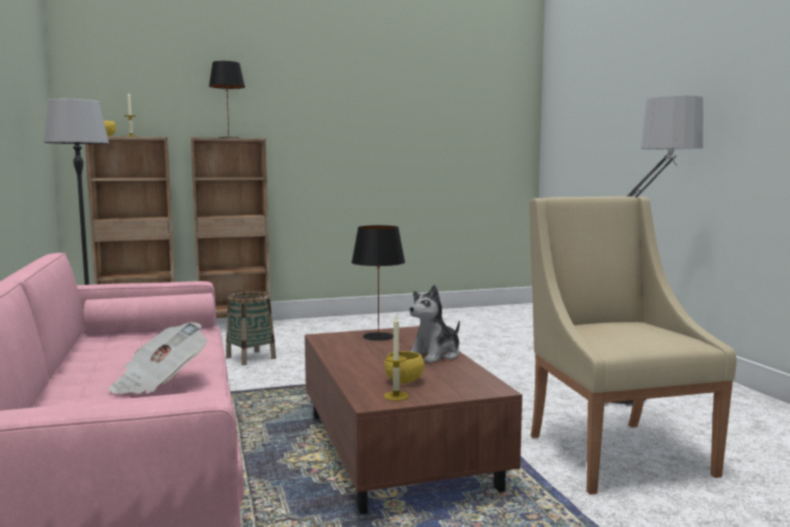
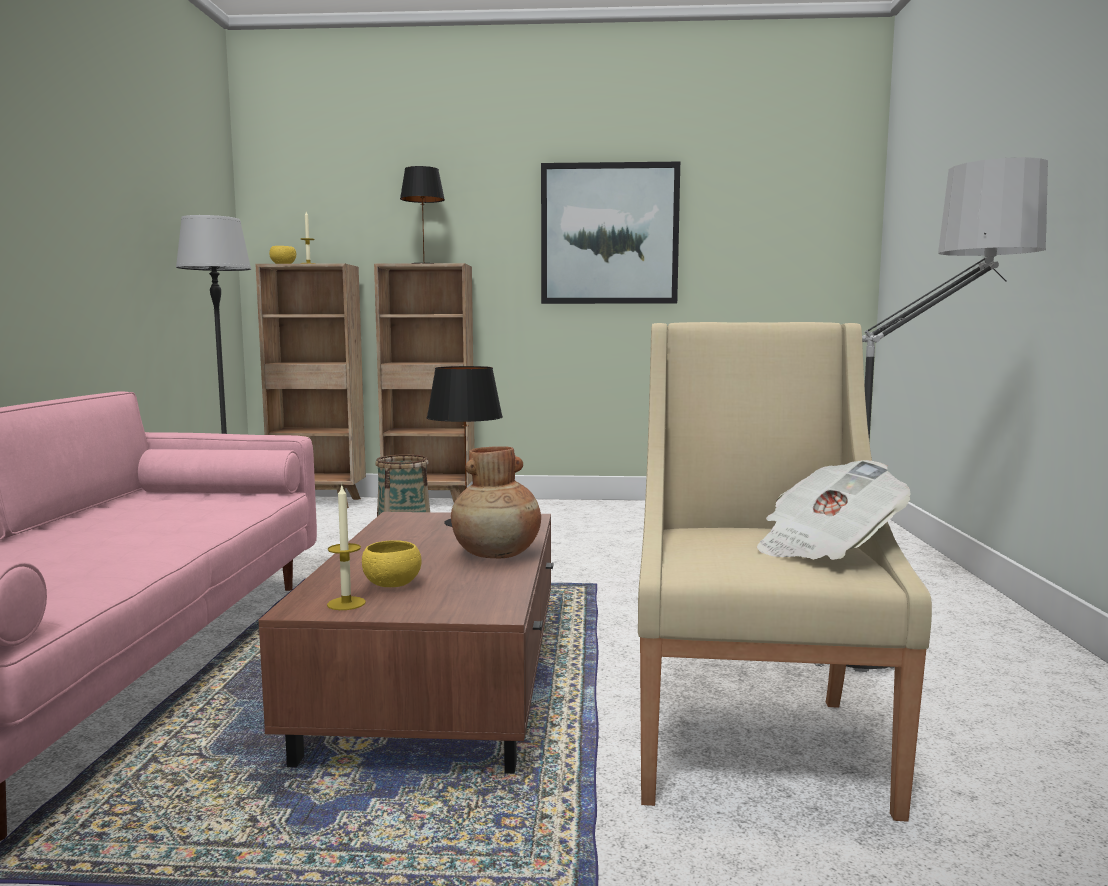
camera: 20 degrees right, 0 degrees up
(159, 382) = (106, 551): newspaper -> newspaper (825, 547)
(364, 117) = (609, 234): none -> picture
(435, 355) = (497, 554): plush toy -> brown vase

